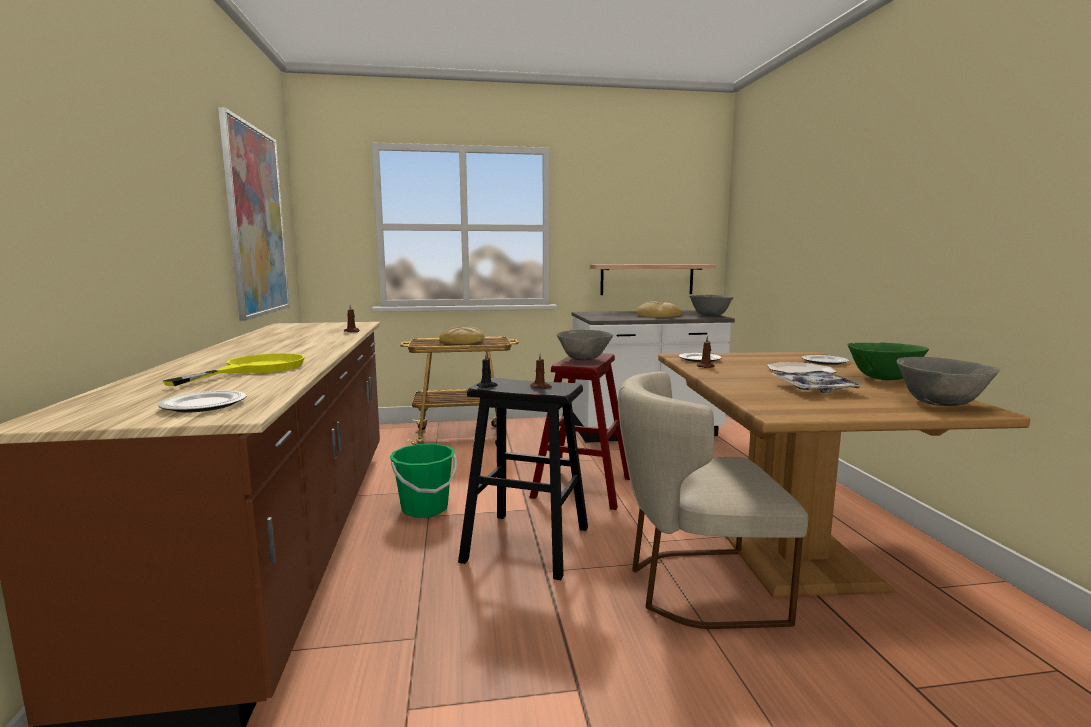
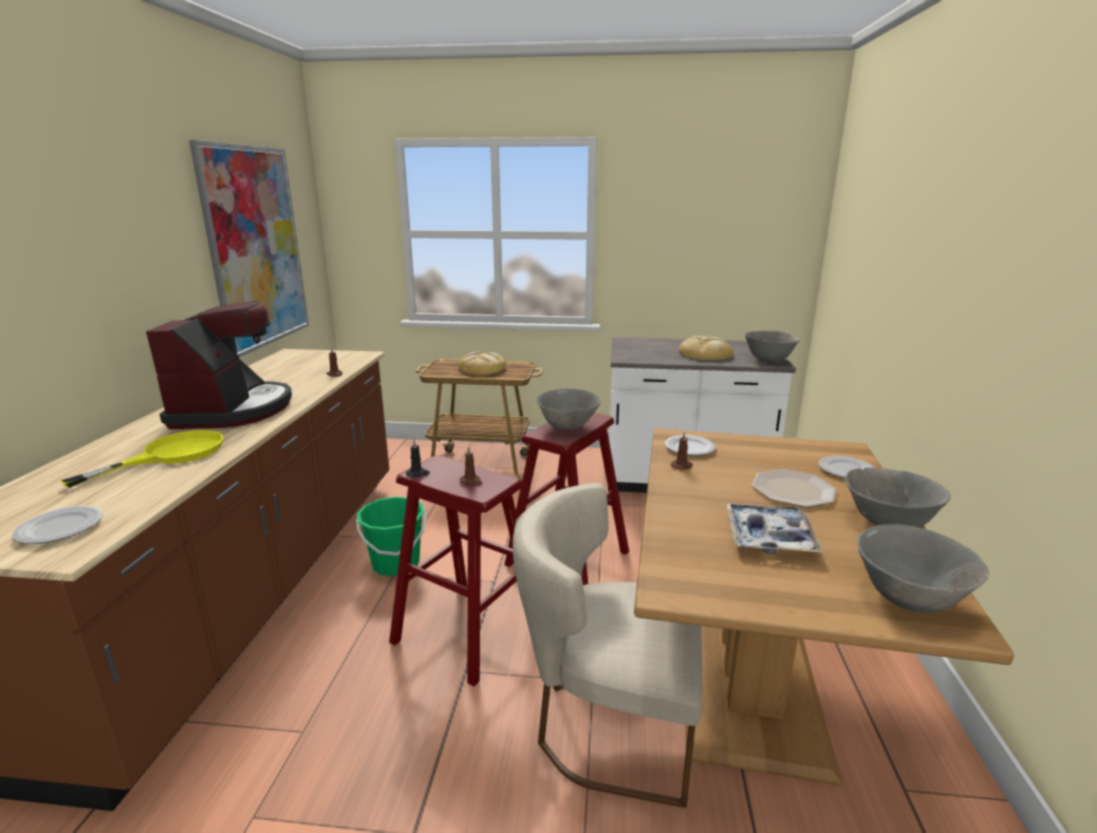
camera: 15 degrees right, 10 degrees up
(279, 349) = (233, 410): none -> coffee machine
(527, 544) = (467, 630): black stool -> red stool
(647, 279) = (713, 298): shelf -> none
(883, 379) = (887, 524): green bowl -> grey bowl

